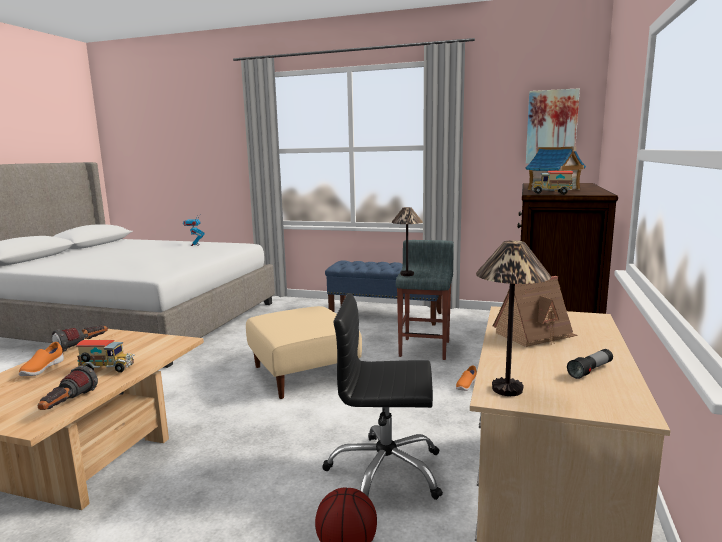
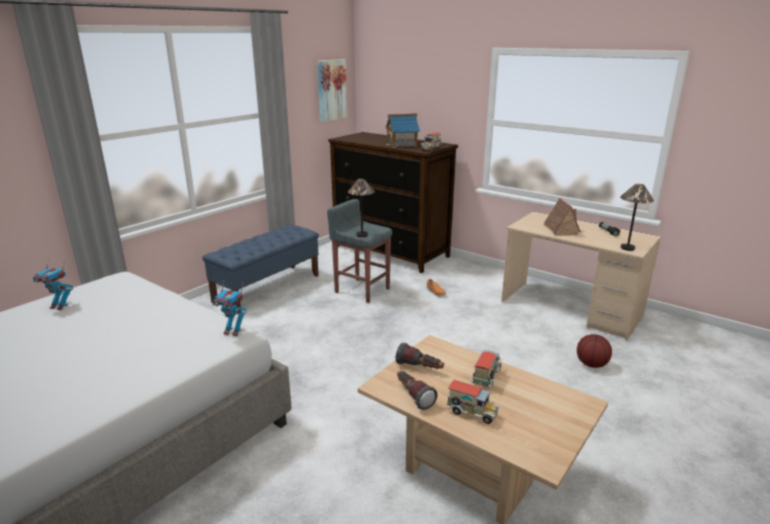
camera: 70 degrees left, 10 degrees up
(42, 370) = (472, 414): orange shoe -> toy truck
(67, 405) = (554, 391): flashlight -> flashlight (420, 368)
(158, 272) = (233, 332): none -> toy robot
(302, 373) = (367, 347): beige ottoman -> none
(385, 472) = (527, 341): black office chair -> none

